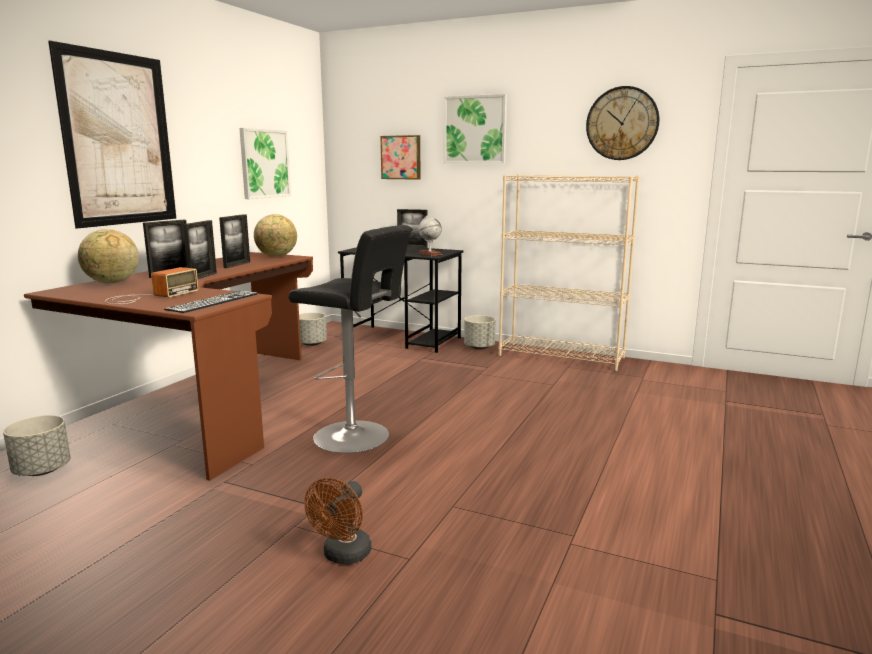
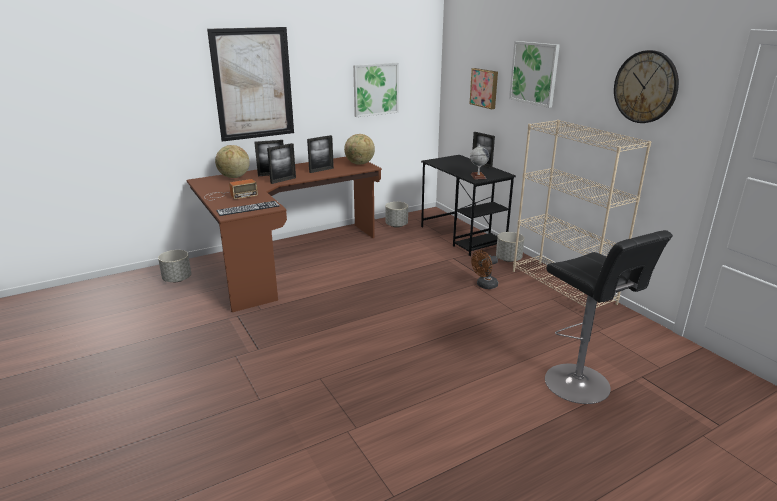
camera: 35 degrees right, 10 degrees up
(343, 556) = (234, 383): brown fan -> brown fan (484, 285)
(356, 437) = (331, 310): black stool -> black stool (581, 385)

